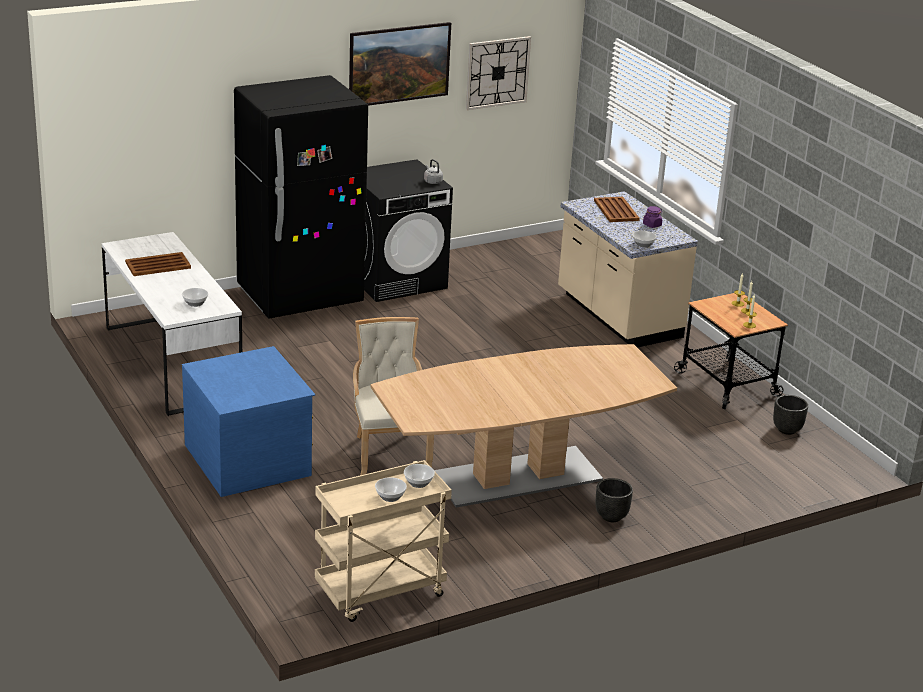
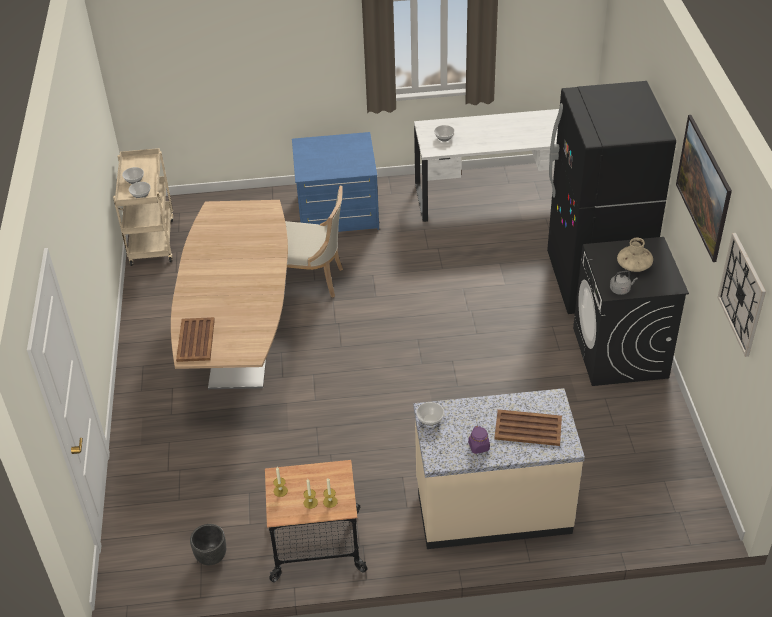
camera: 115 degrees right, 15 degrees up
(157, 265) = (519, 128): brown tray -> brown tray (196, 339)
(397, 178) = (633, 266): none -> beige vase
(611, 516) = (159, 377): black planter -> none

